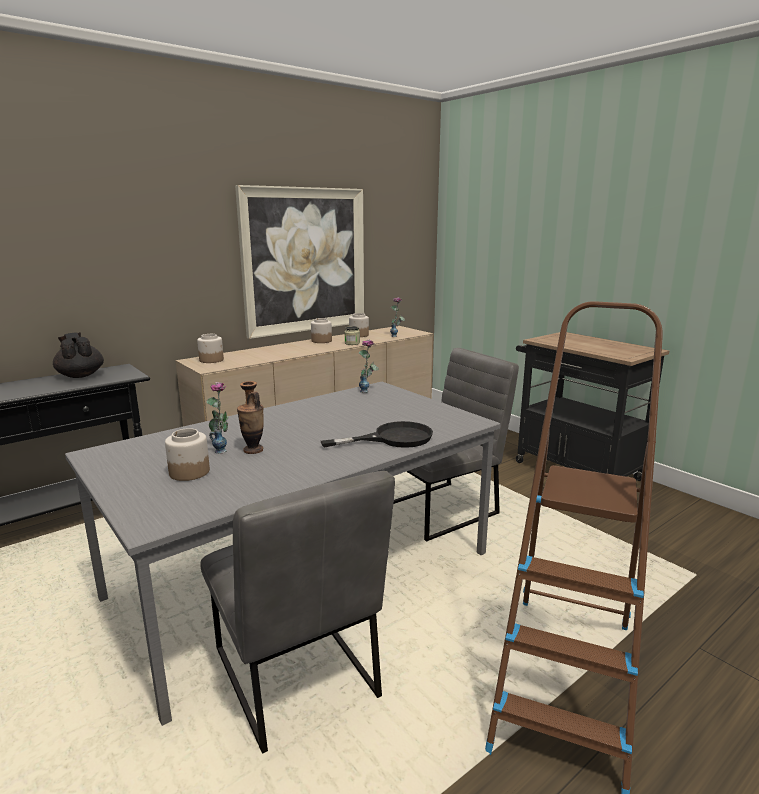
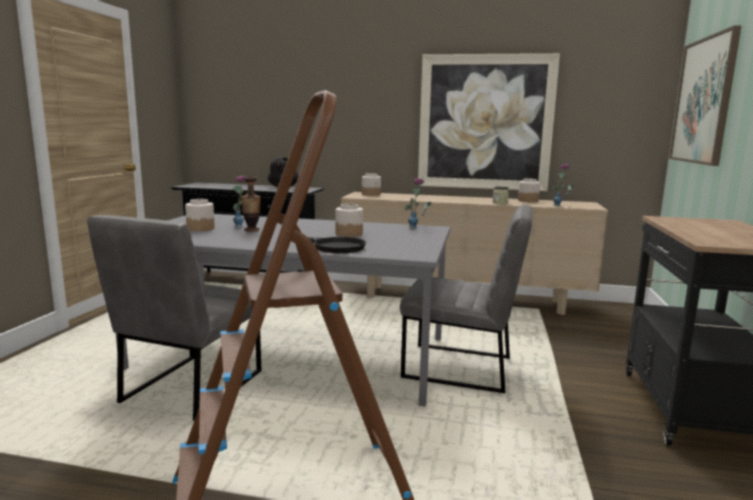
camera: 50 degrees right, 5 degrees down
(321, 341) = (482, 198): jar -> jar (349, 234)
(485, 237) = (703, 101): none -> picture

